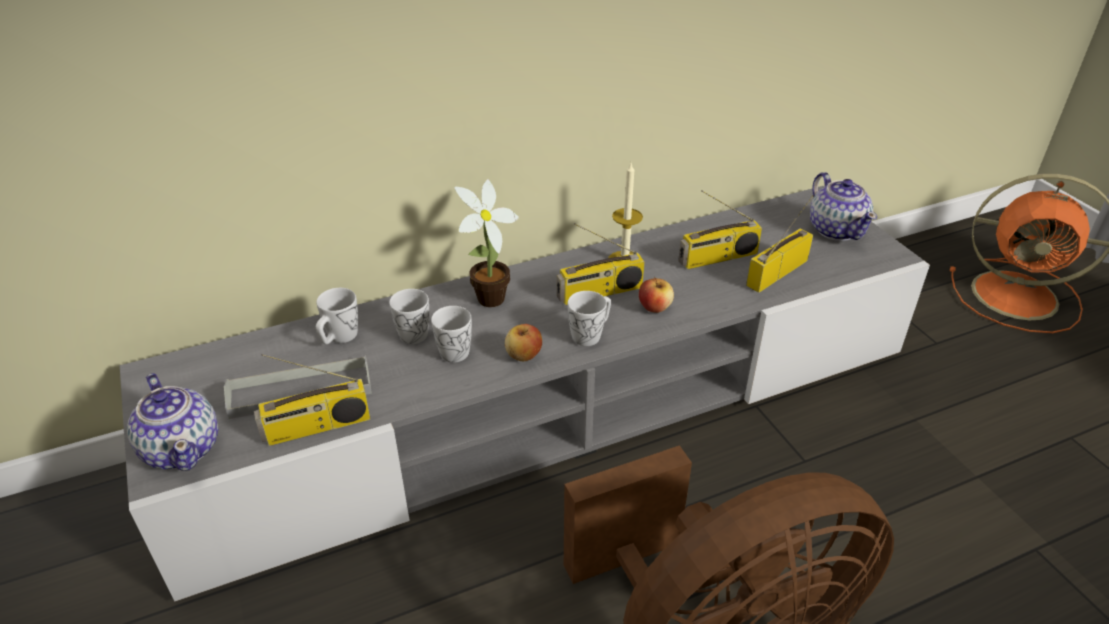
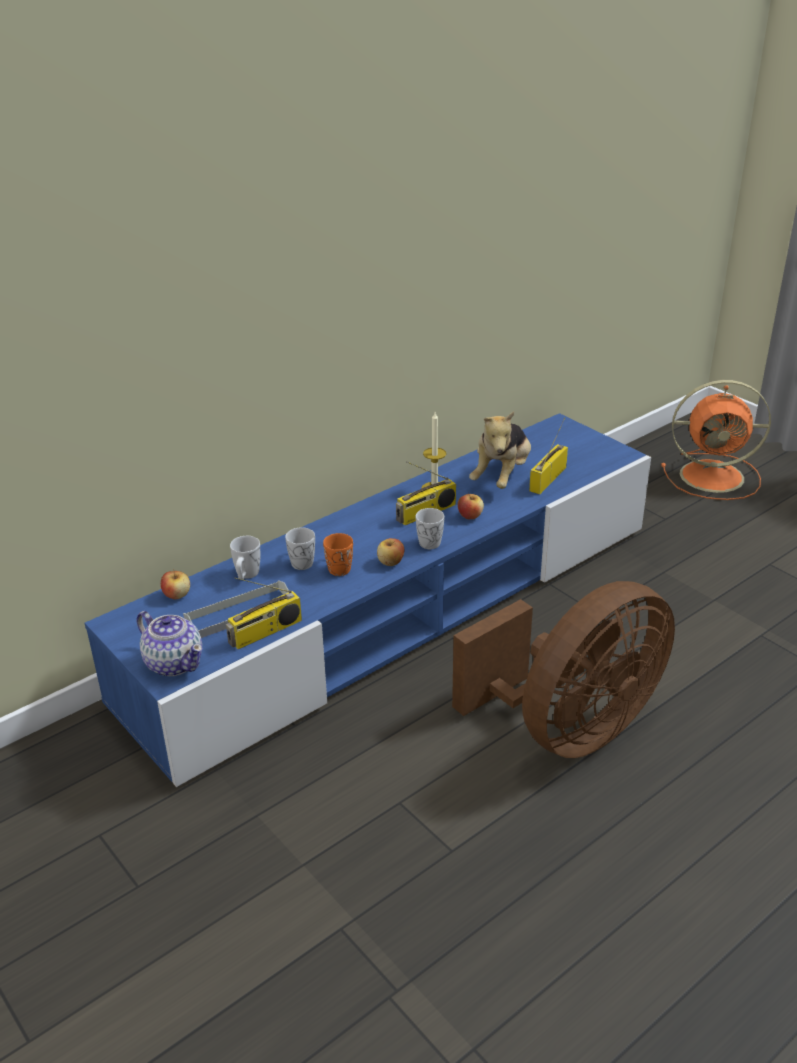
camera: 15 degrees left, 5 degrees down
(244, 349) = (177, 595): none -> apple
(456, 349) = (339, 567): white mug -> orange mug
(487, 301) = (345, 532): potted plant -> none
(556, 405) = (400, 611): grey tv stand -> blue tv stand
(717, 258) = (502, 476): radio -> plush toy
(836, 229) = (579, 443): teapot -> none

